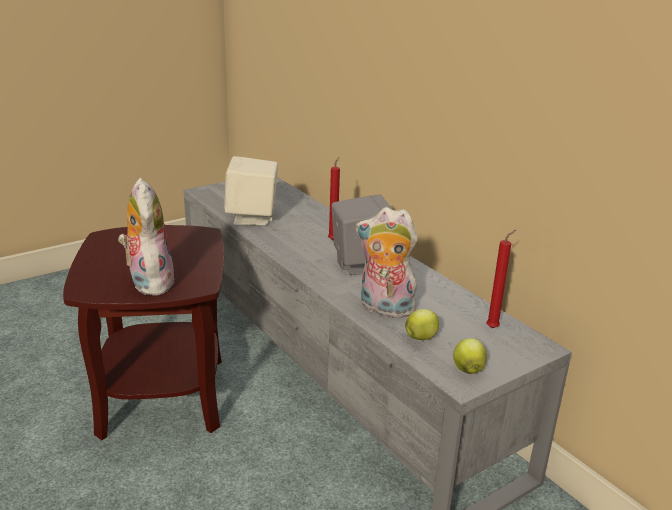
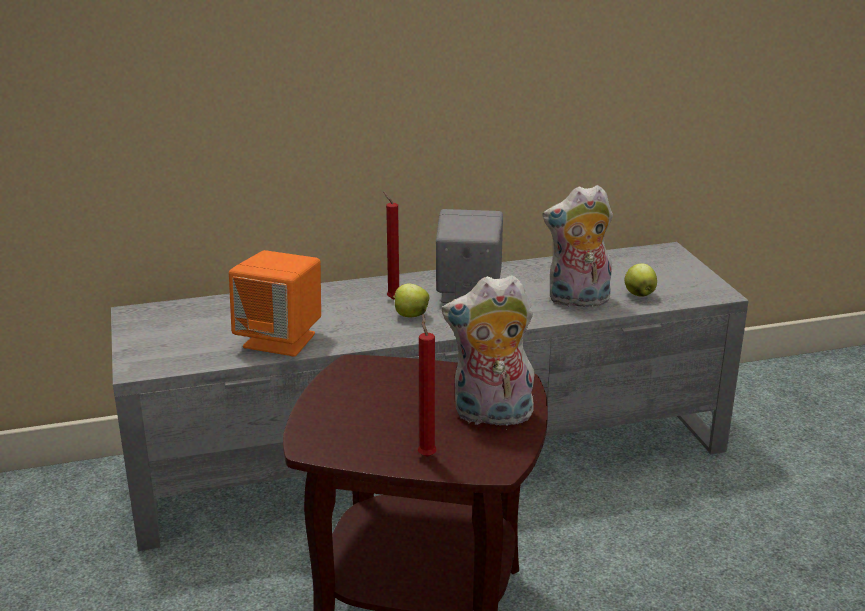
camera: 70 degrees left, 0 degrees up
(252, 217) = (281, 340): beige speaker -> orange speaker
(384, 309) = (577, 301): plush toy -> plush toy turned 45 degrees clockwise
(468, 369) = (697, 286): apple -> apple (410, 315)
(494, 327) = (630, 260): red candle -> red candle (426, 455)

